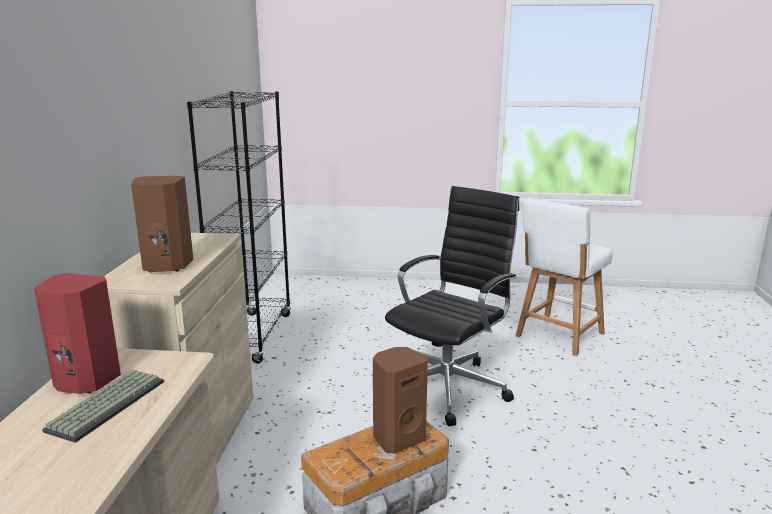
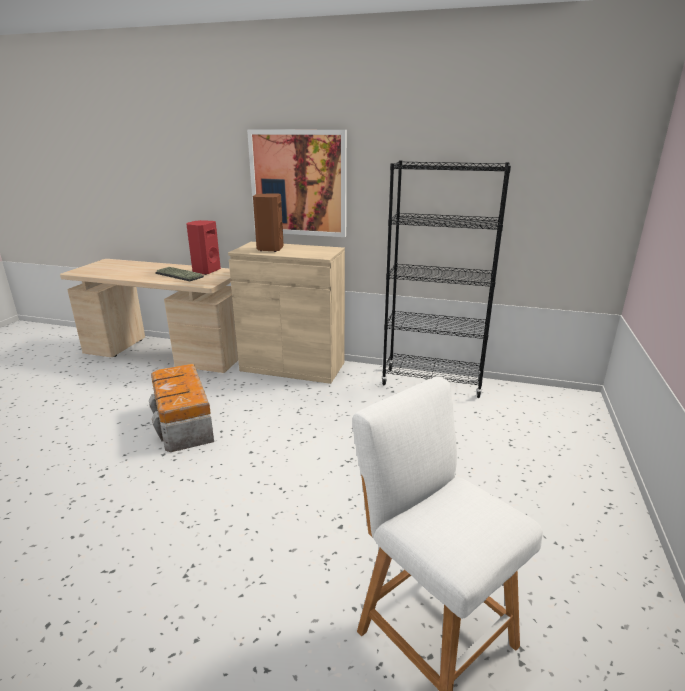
camera: 100 degrees right, 5 degrees up
(115, 159) = (298, 183): none -> picture
(398, 438) = (178, 391): brown speaker -> none
(449, 387) = (312, 480): black office chair -> none

